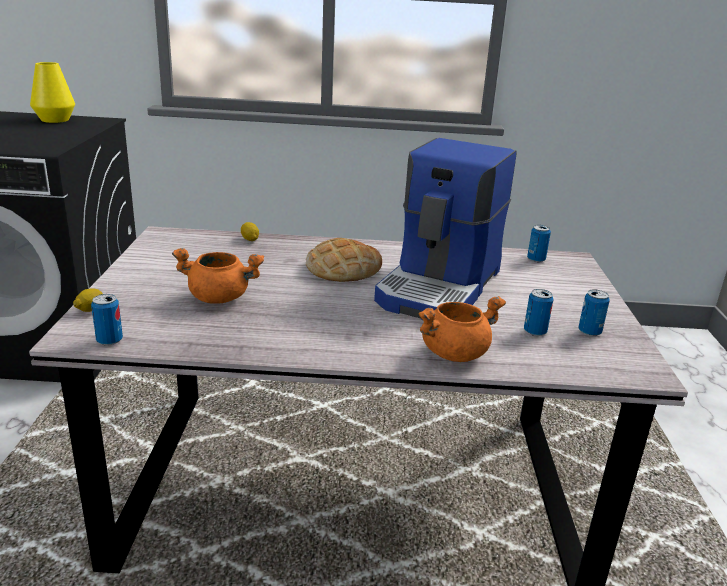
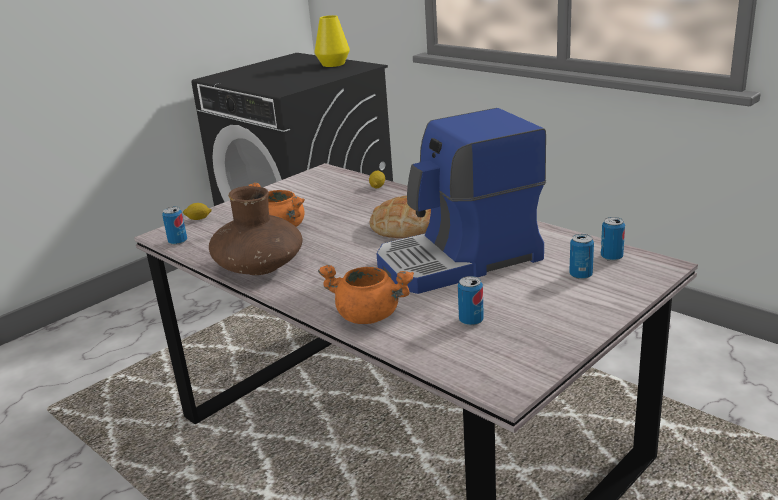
camera: 45 degrees right, 0 degrees up
(266, 340) = (260, 267): none -> brown vase
(589, 332) = (524, 337): can -> can (580, 275)

